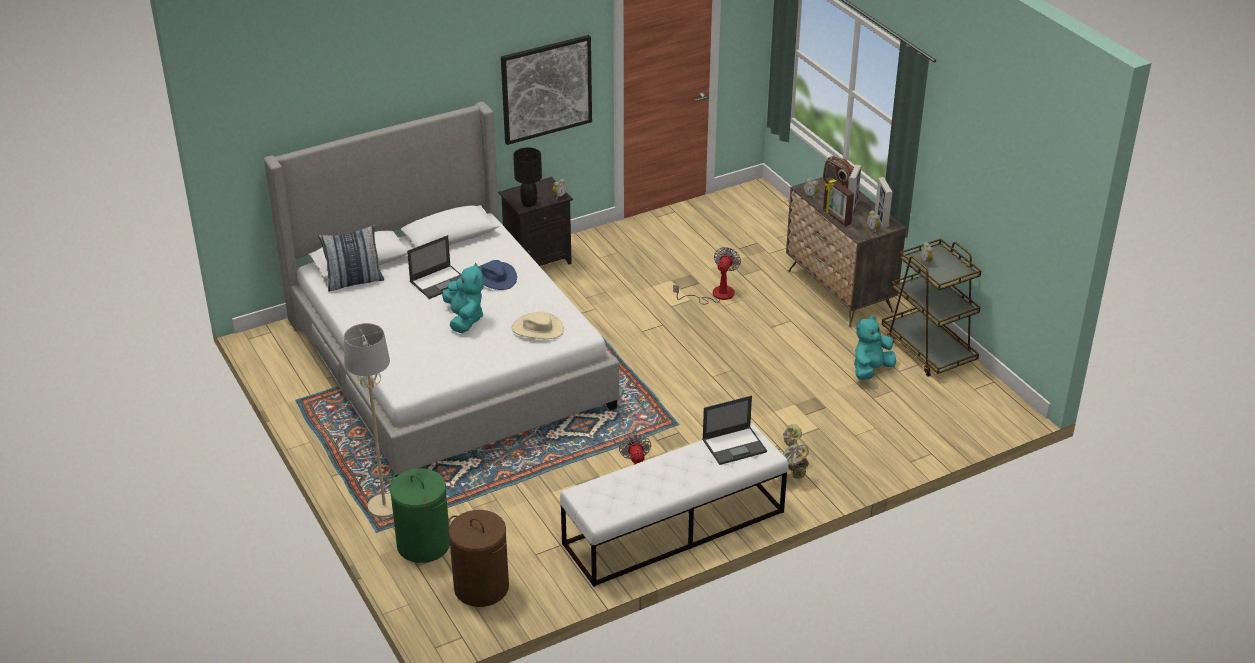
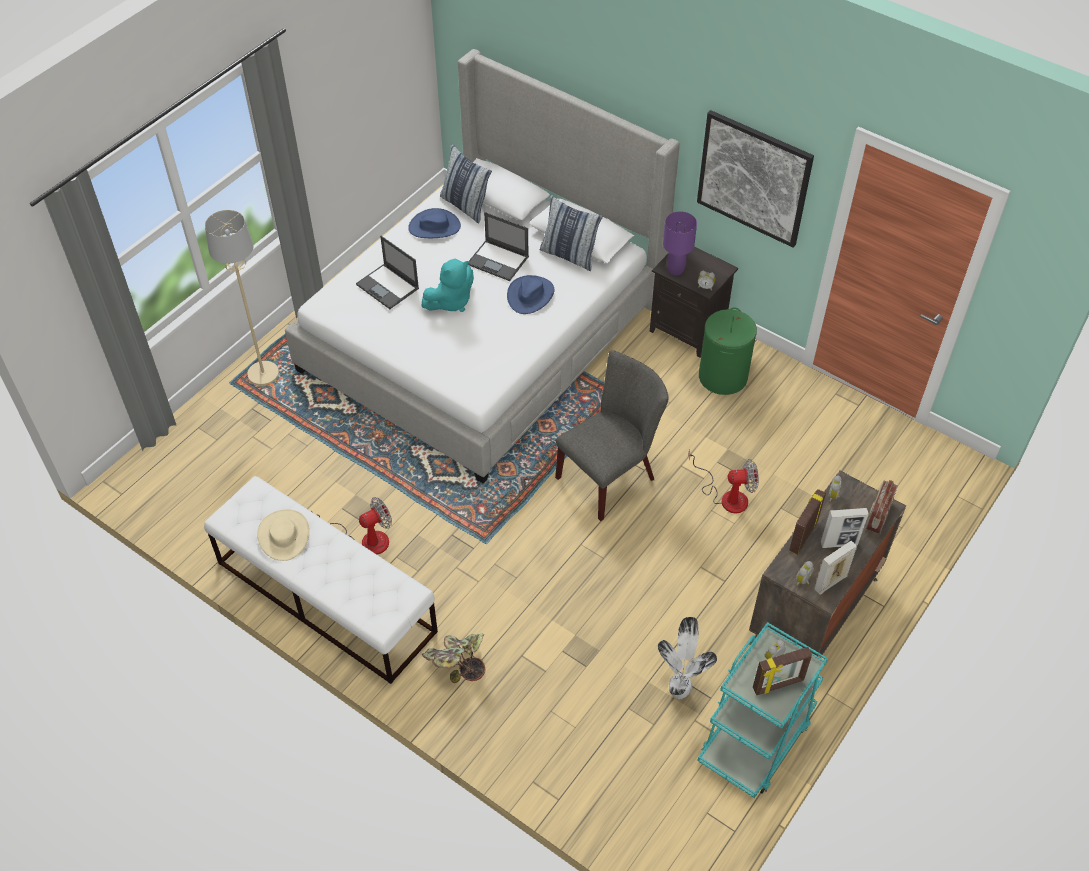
camera: 65 degrees right, 15 degrees up
(364, 304) = (434, 227): none -> blue hat
(424, 545) = (226, 420): green laundry basket -> green laundry basket (723, 377)
(465, 246) = (569, 255): none -> pillow
(481, 587) = (187, 482): brown laundry basket -> none
(529, 203) = (676, 270): black table lamp -> purple table lamp
(538, 329) = (464, 359): beige hat -> beige hat (284, 535)
(656, 342) = (611, 476): none -> grey chair
(735, 445) = (381, 589): laptop -> laptop (388, 287)
(871, 370) = (679, 690): turquoise plush toy -> potted plant
(928, 350) = (755, 739): brown cart -> turquoise cart
(947, 266) = (778, 685): none -> picture frame

